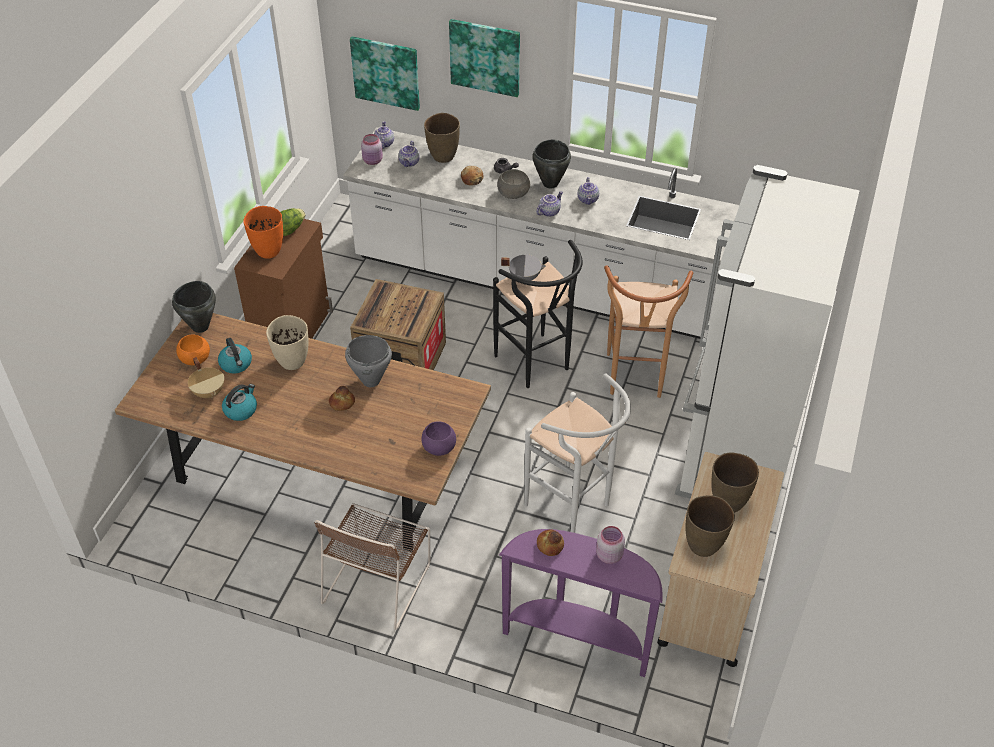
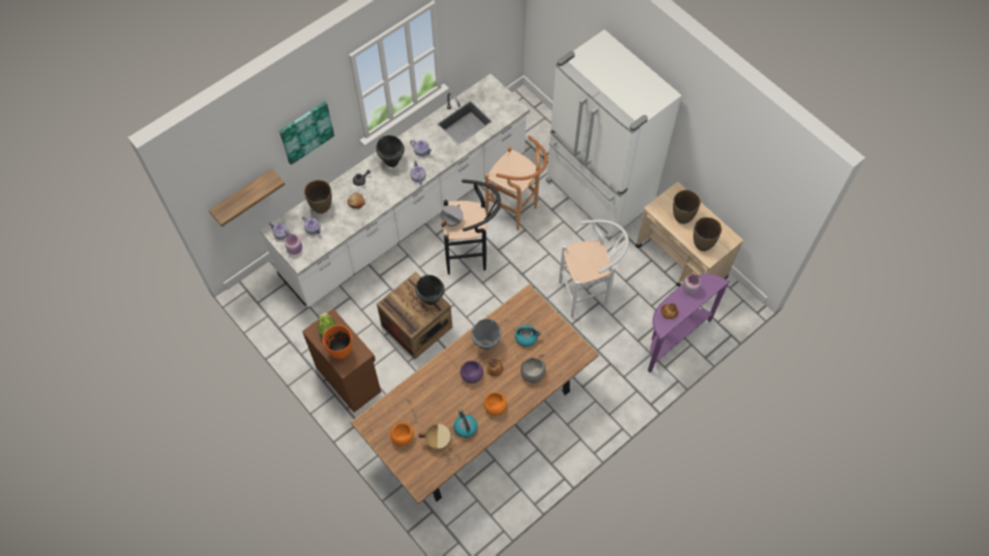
camera: 60 degrees left, 15 degrees up
(200, 327) = (374, 423): black cooking pot -> black cooking pot (431, 300)
(236, 364) = (423, 414): kettle -> kettle (526, 337)
(287, 426) = (494, 406): none -> orange bowl
(292, 362) = (442, 381): beige vase -> none
(378, 580) = (579, 418): brown chair -> none
(386, 72) = (243, 195): picture -> shelf
(439, 447) = (560, 333): purple bowl -> purple bowl (471, 375)
(514, 193) = (387, 186): grey bowl -> grey bowl (532, 373)

